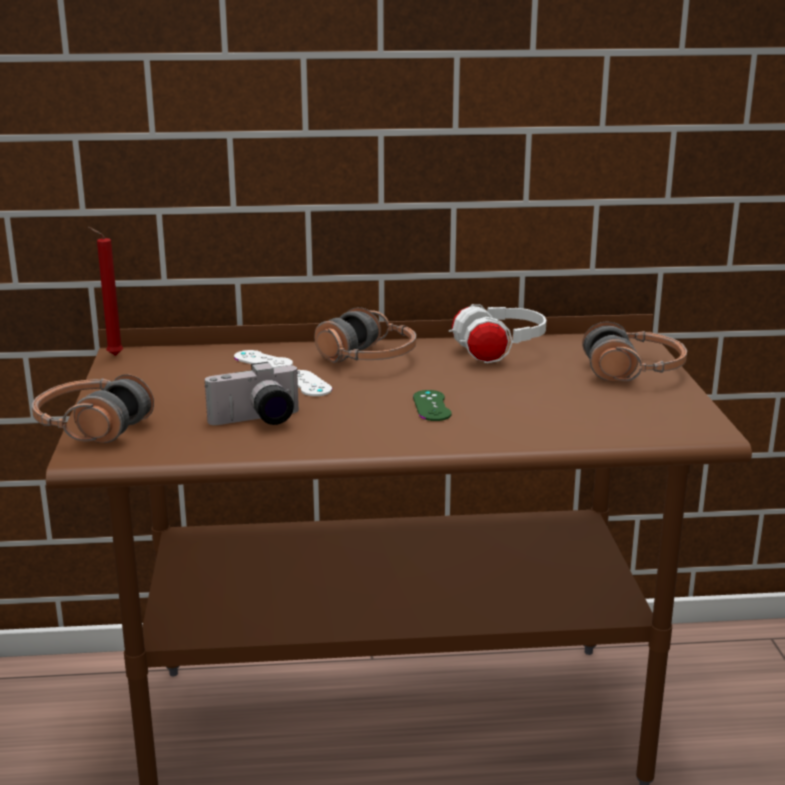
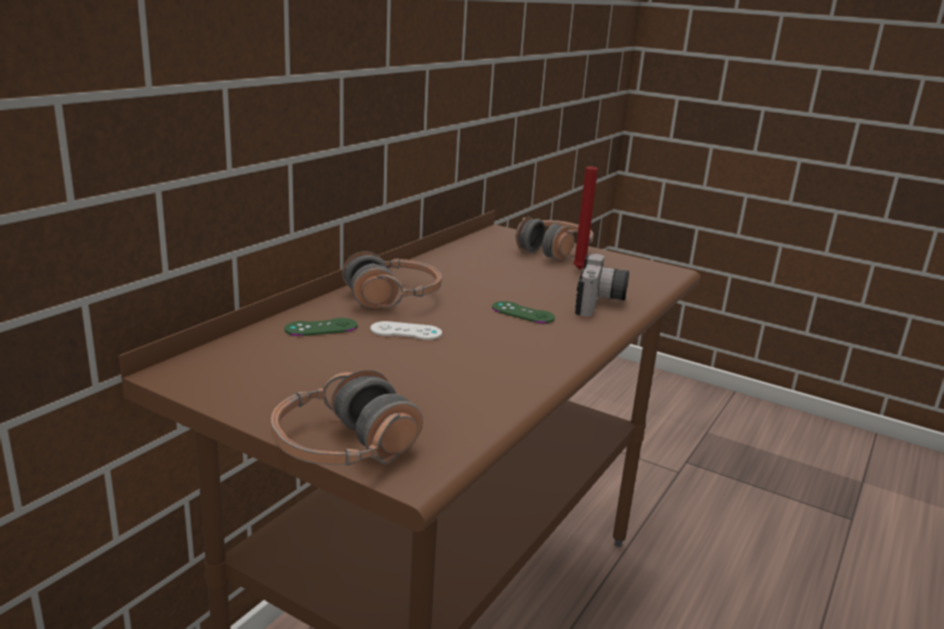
camera: 55 degrees left, 0 degrees up
(112, 355) = (165, 379): red candle -> red candle (578, 270)
(257, 421) = (455, 374): camera -> camera (601, 303)
(263, 360) = (321, 327): white game controller -> green game controller
(498, 353) = (458, 264): white headphones -> none

